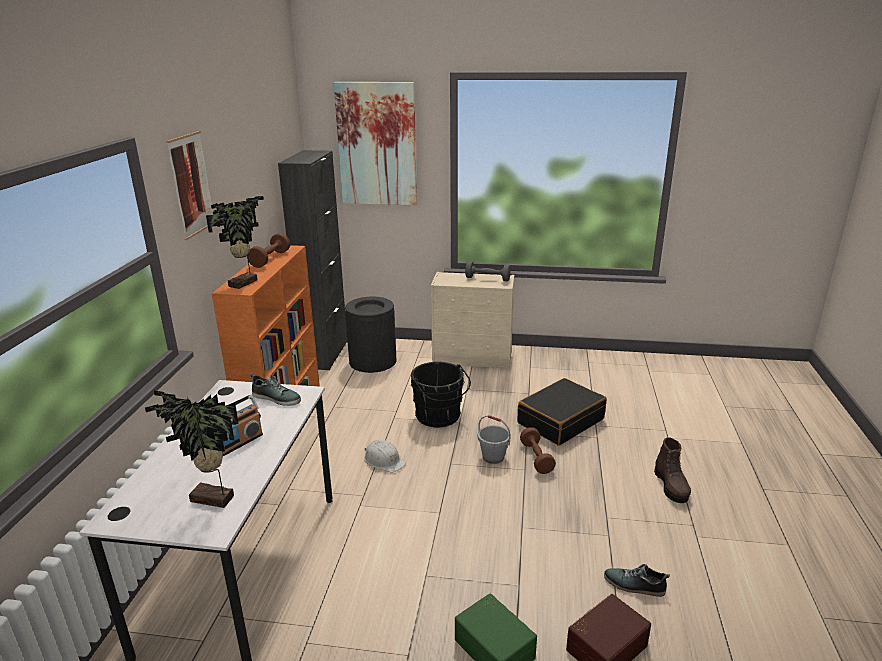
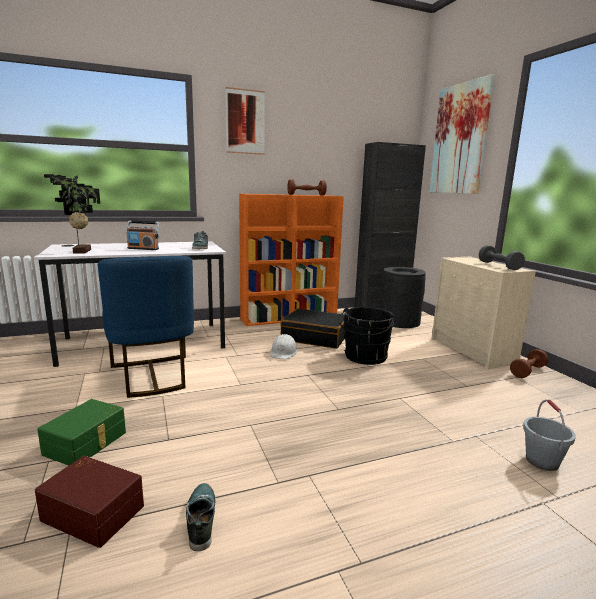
camera: 60 degrees right, 10 degrees down
(245, 283) = (261, 194): potted plant -> none
(367, 576) = (152, 376): none -> blue chair
(493, 457) = (339, 390): grey bucket -> grey bucket (542, 461)
(536, 458) = (364, 411): brown dumbbell -> brown dumbbell (527, 371)
(560, 421) = (447, 412): black suitcase -> black suitcase (315, 337)
(671, 486) = (428, 524): brown boot -> none

